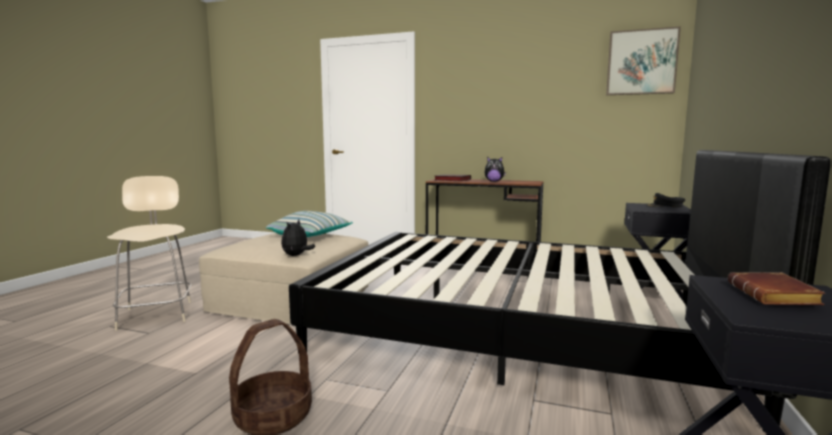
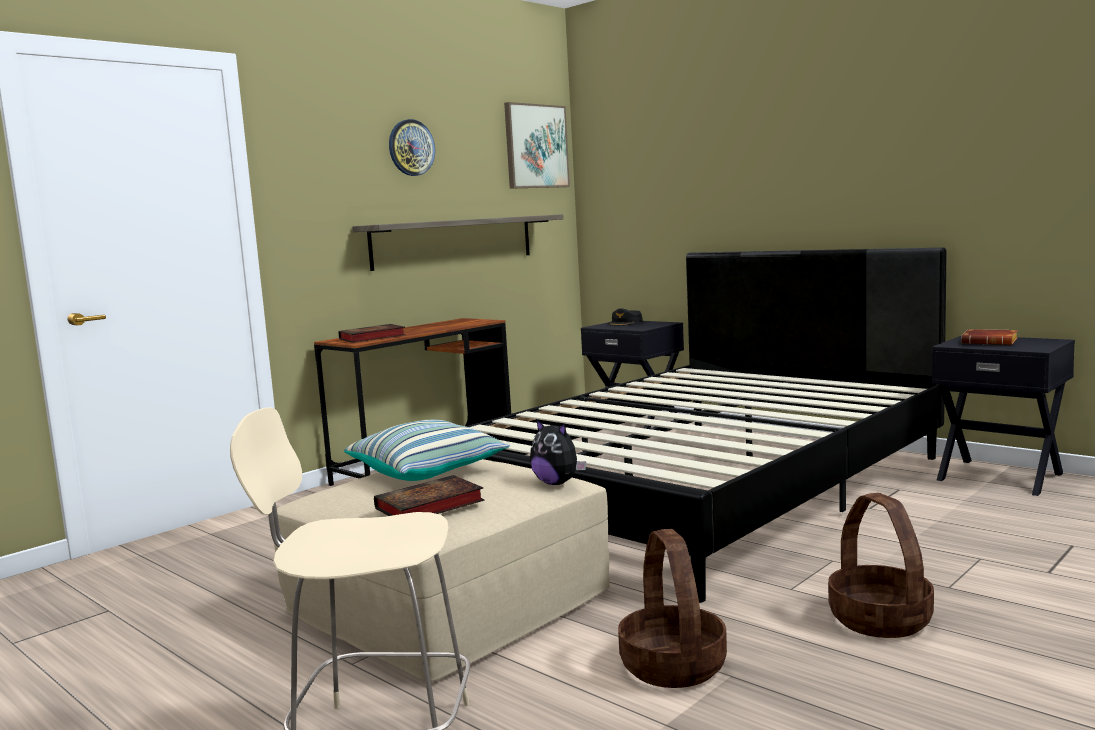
camera: 65 degrees left, 0 degrees up
(212, 356) = (672, 666): none -> basket
(248, 242) = (428, 506): none -> book
(494, 181) = (434, 328): plush toy -> none
(518, 71) = (411, 147): none -> wall clock
(546, 131) = (454, 241): none -> shelf

